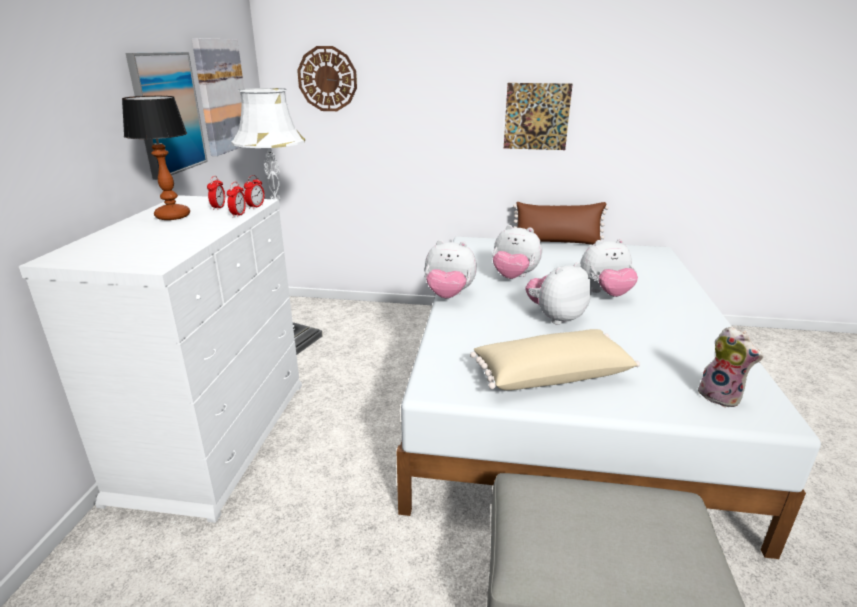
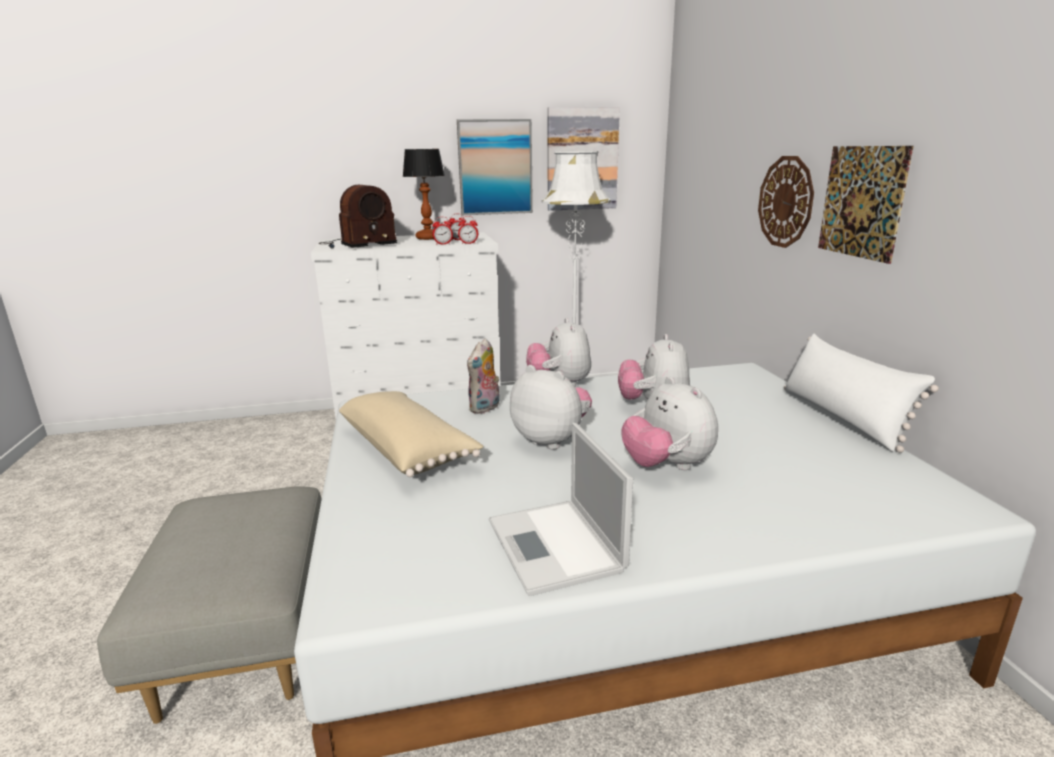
camera: 70 degrees right, 5 degrees down
(146, 248) = (357, 244): none -> radio
(327, 79) = (698, 146): wall clock -> wall clock (786, 202)
(557, 242) = (842, 418): brown pillow -> white pillow
(700, 342) = (556, 547): none -> laptop
(721, 396) = (392, 559): plush toy -> plush toy (485, 408)

